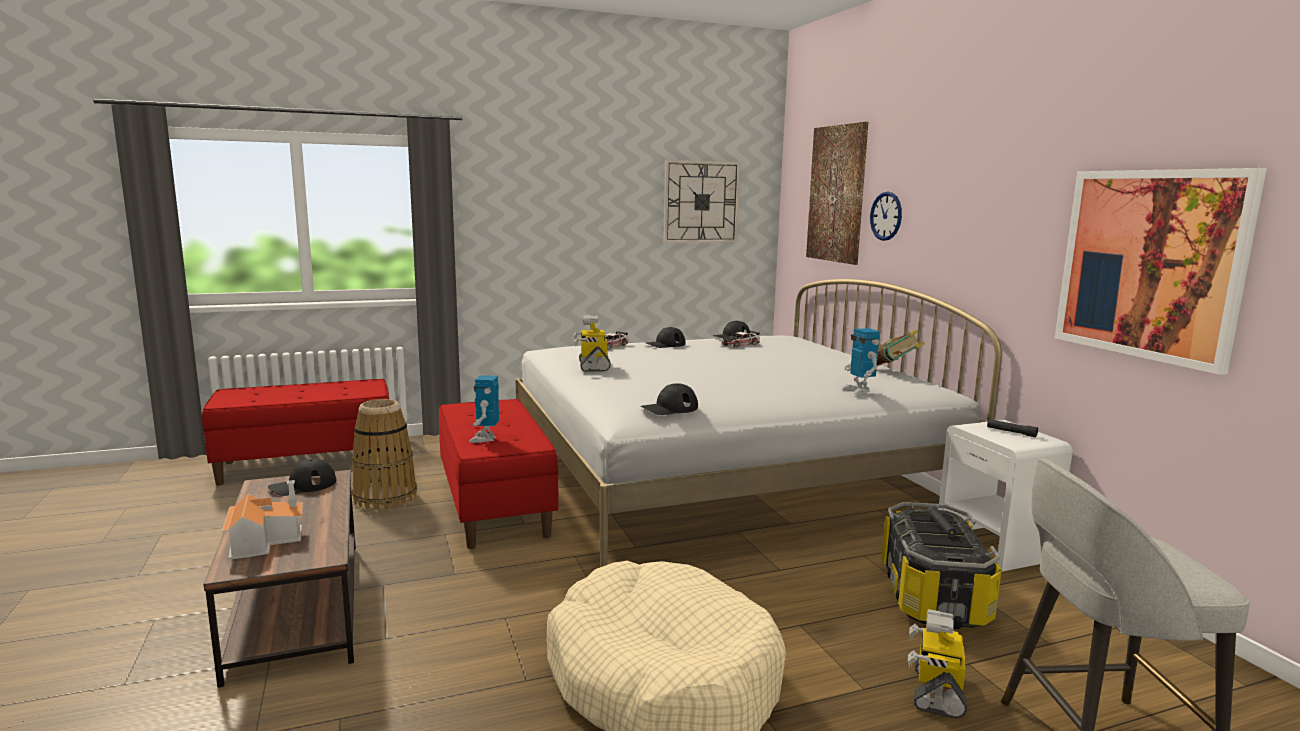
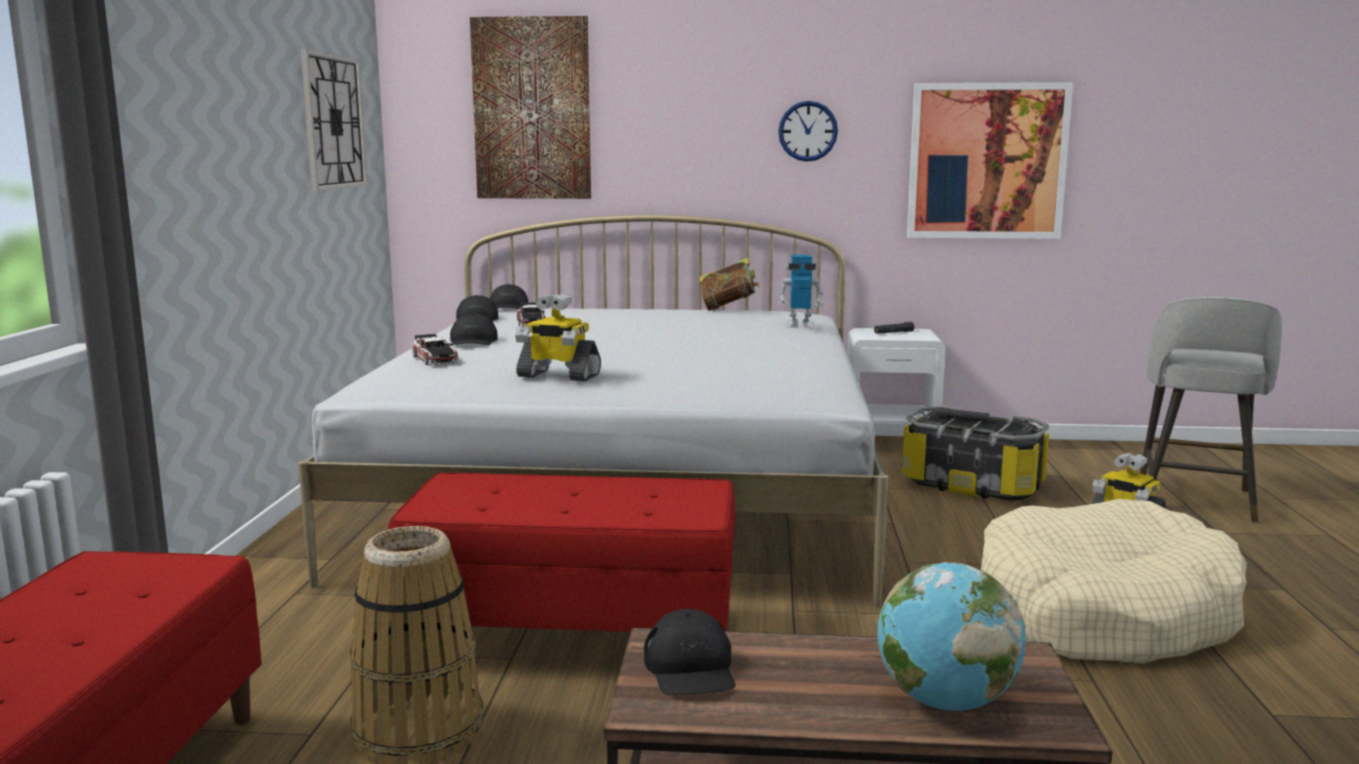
camera: 65 degrees left, 0 degrees up
(264, 540) = (945, 702): toy house -> globe
(485, 439) = (643, 508): toy robot -> none
(669, 408) = (816, 375): black cap -> black cap (508, 307)
(886, 216) = (639, 134): wall clock -> wall clock (807, 131)

